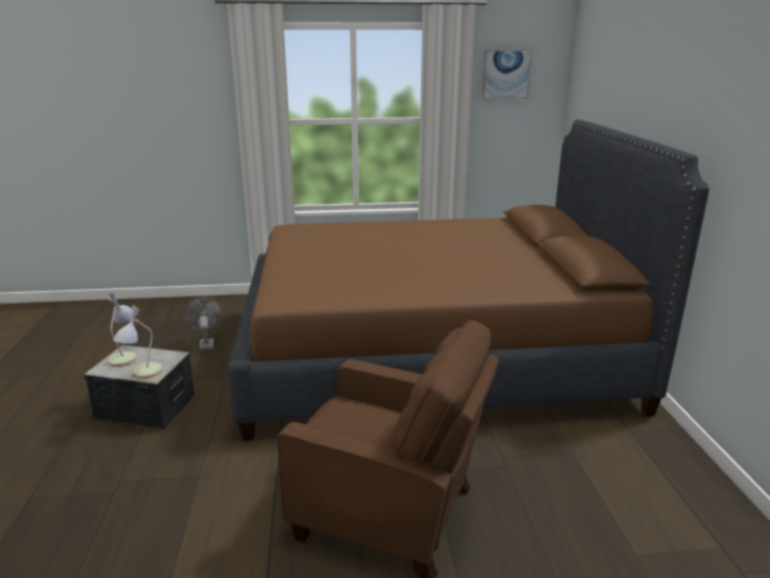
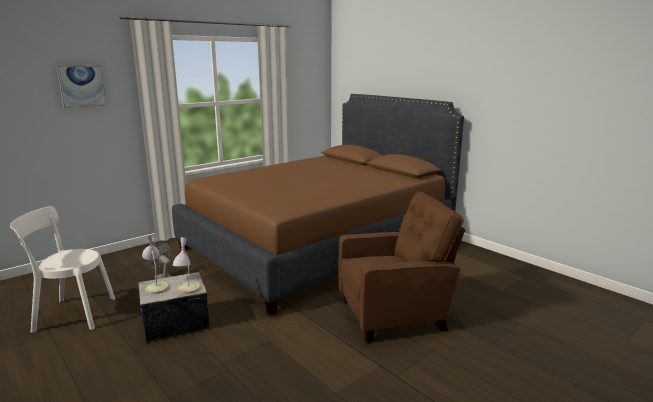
camera: 35 degrees left, 5 degrees down
(86, 358) = (71, 314): none -> white chair
(505, 74) = (300, 70): picture -> picture (82, 86)

